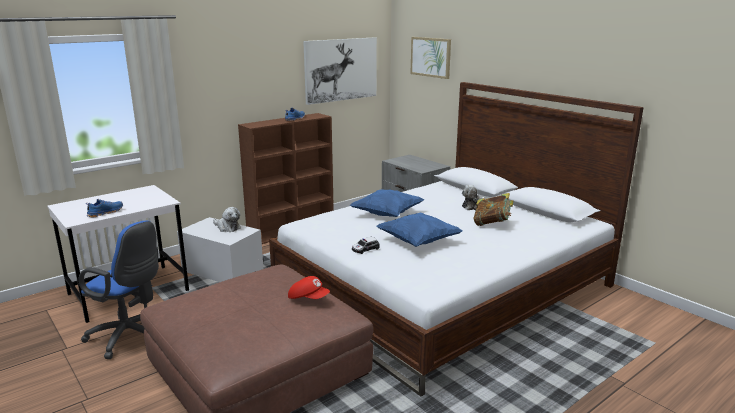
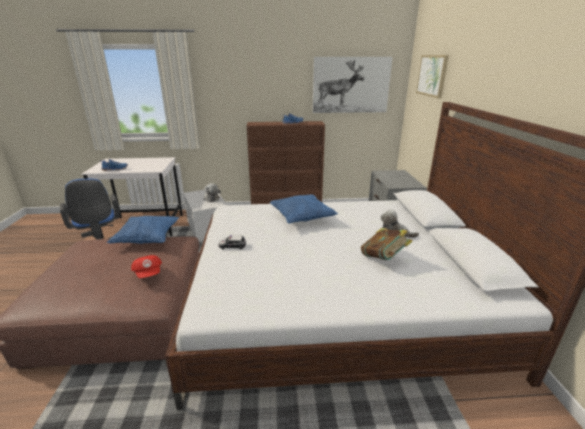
camera: 35 degrees right, 5 degrees up
(418, 242) = (284, 253): blue pillow -> blue pillow (148, 240)

